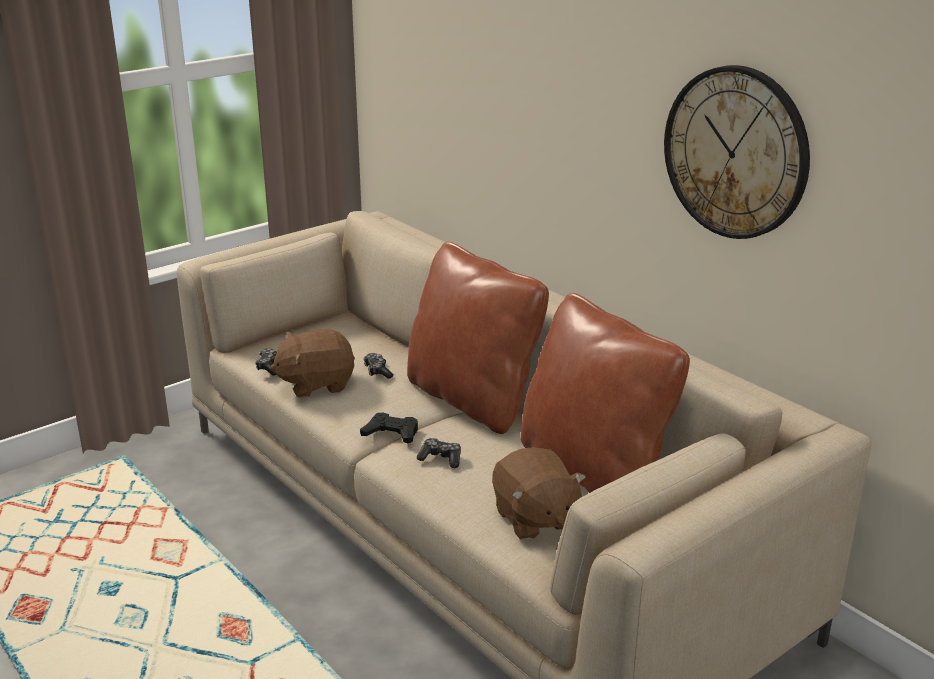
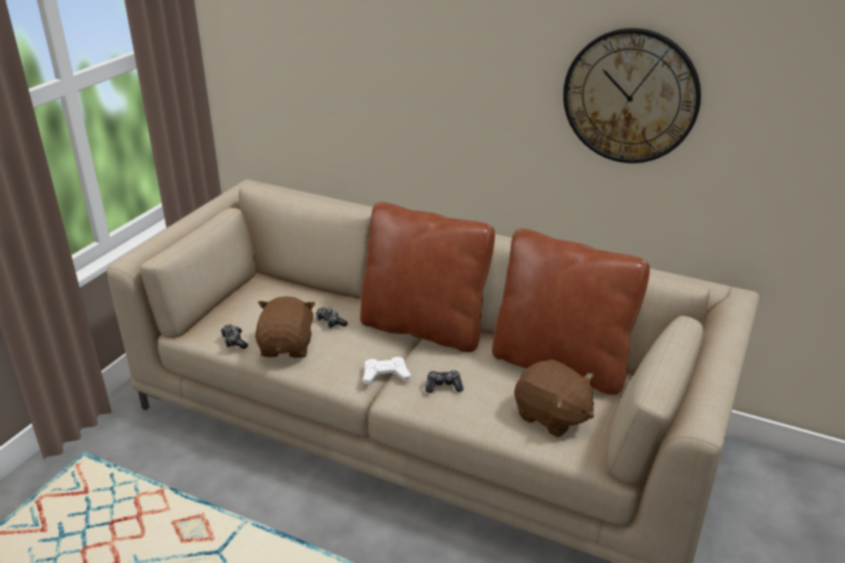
camera: 25 degrees left, 5 degrees up
(316, 384) = (287, 347): brown plush toy -> brown plush toy turned 135 degrees clockwise
(391, 433) = (385, 375): black game controller -> white game controller

